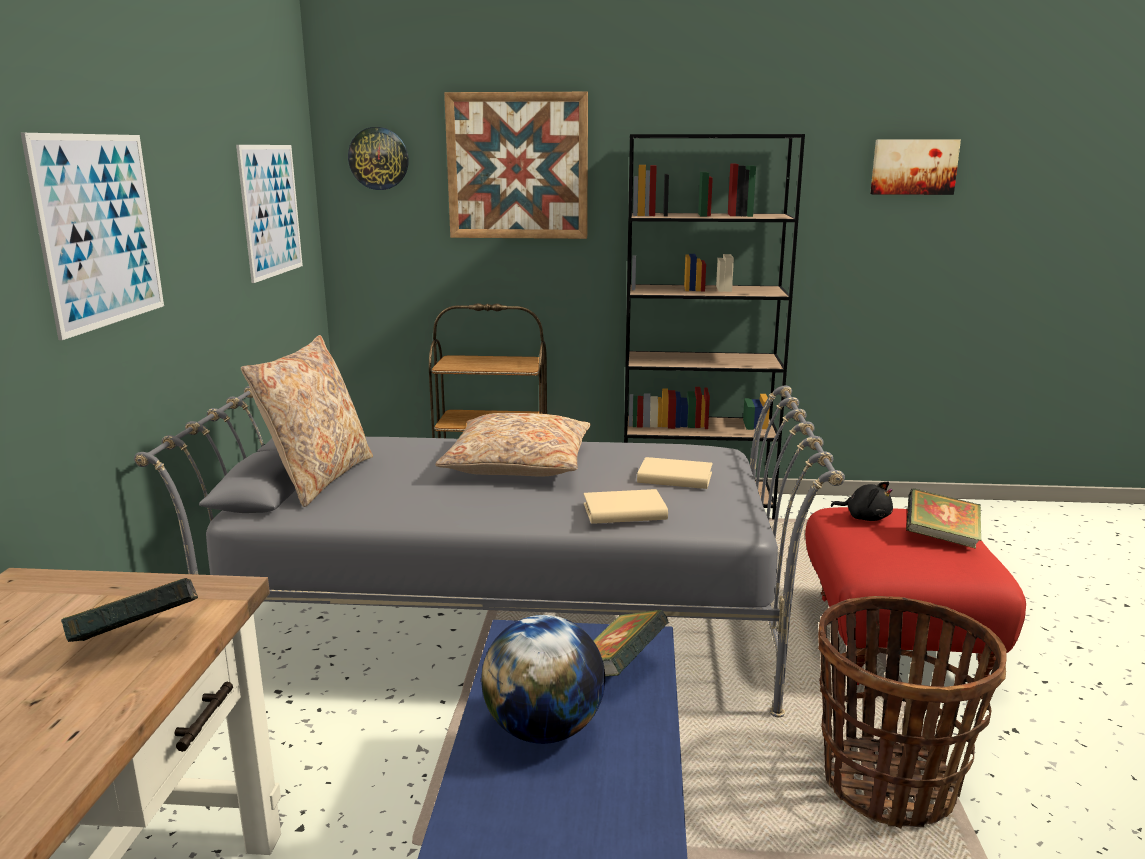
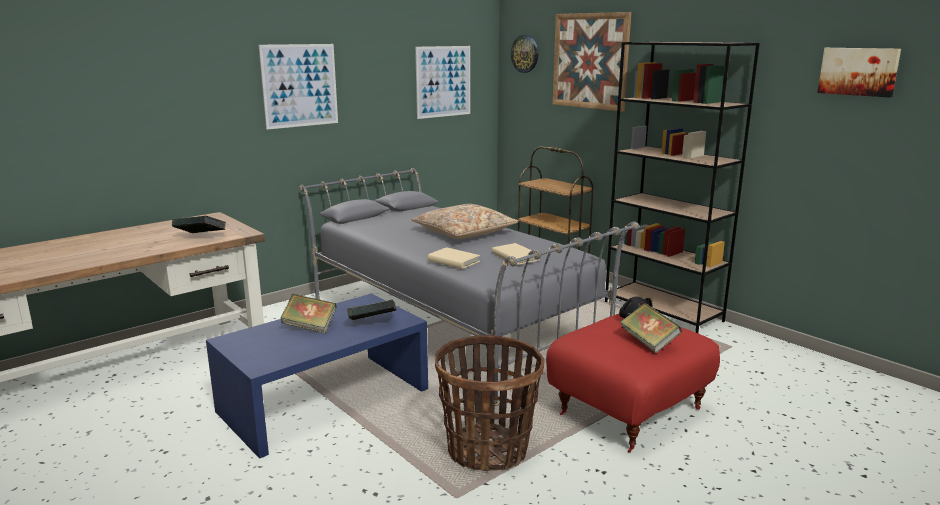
camera: 45 degrees right, 0 degrees up
(318, 478) = (379, 217): beige pillow -> none
(544, 730) = (310, 327): globe -> book

